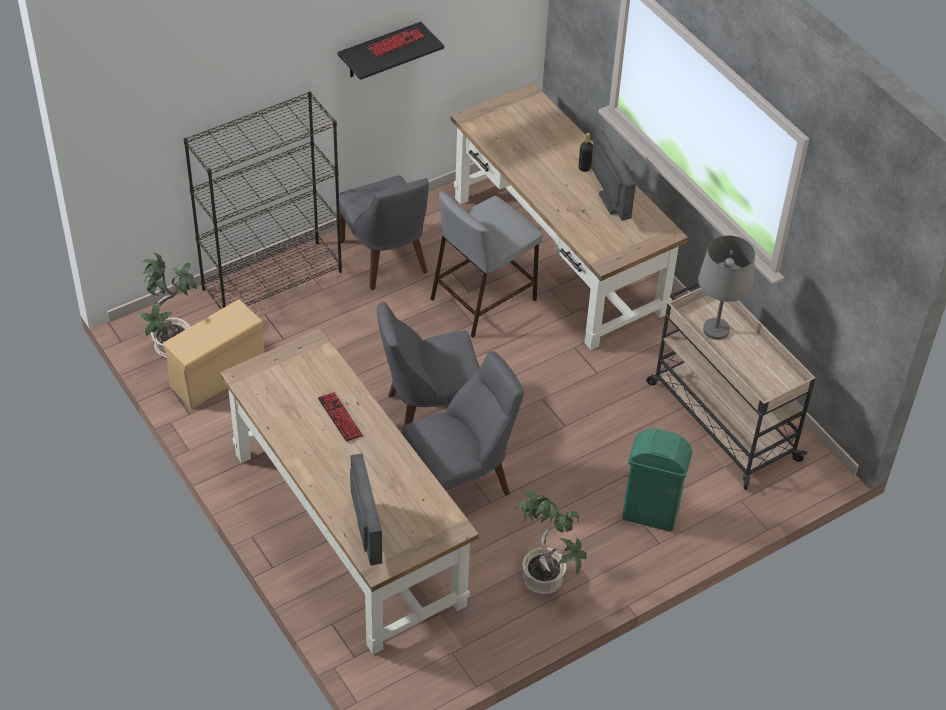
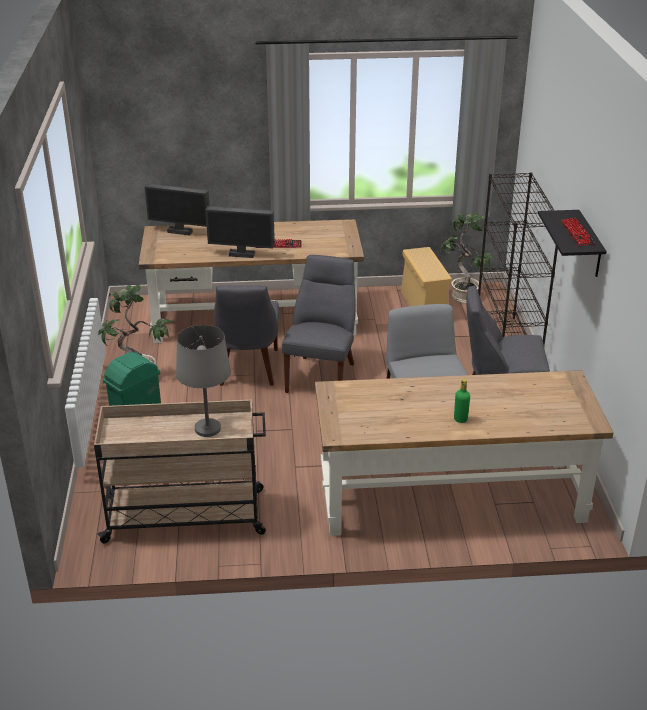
camera: 120 degrees right, 15 degrees down
(584, 168) = (460, 419): black bottle -> green bottle
(608, 204) = (401, 415): monitor -> monitor (242, 254)

